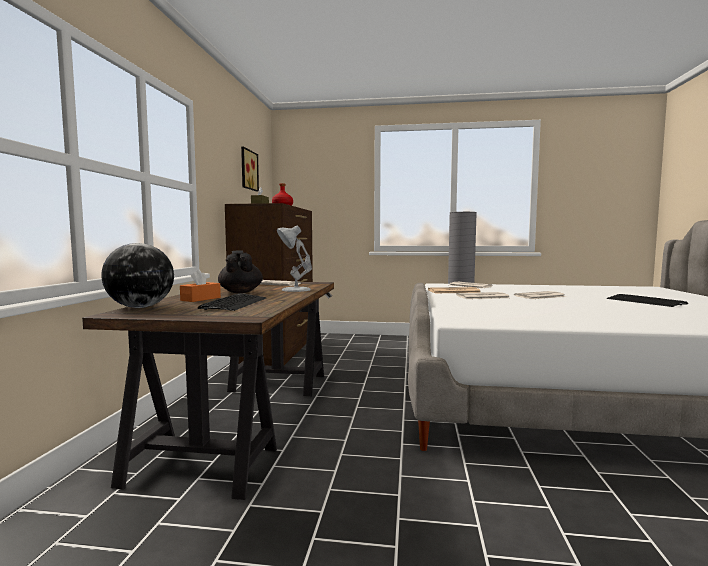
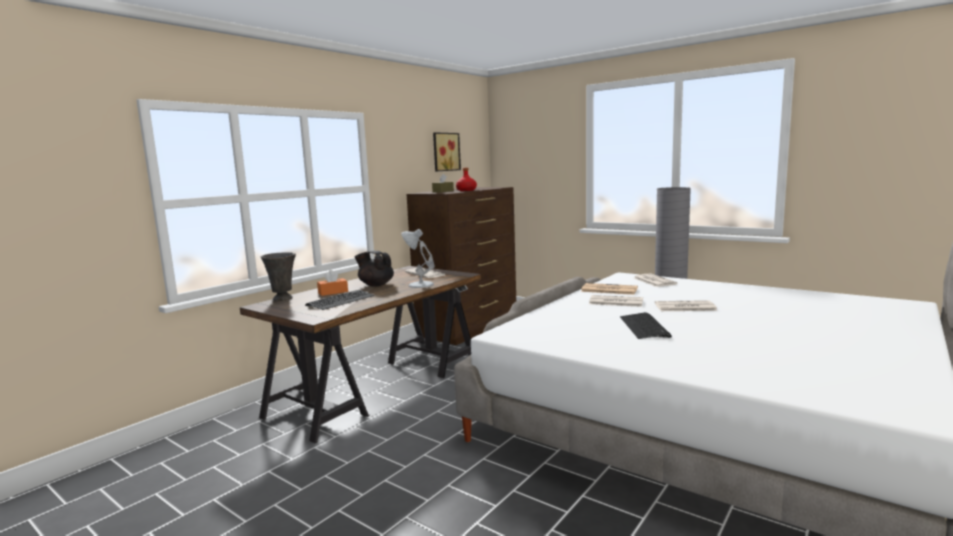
camera: 30 degrees right, 5 degrees up
(141, 307) = (283, 299): globe -> grey vase
(240, 292) = (376, 285): black teapot -> black teapot turned 75 degrees counterclockwise
(645, 302) = (792, 330): keyboard -> keyboard (644, 327)

